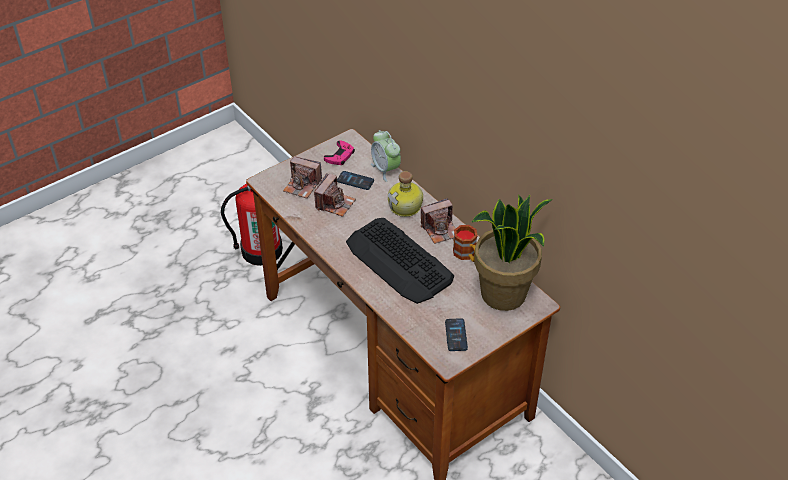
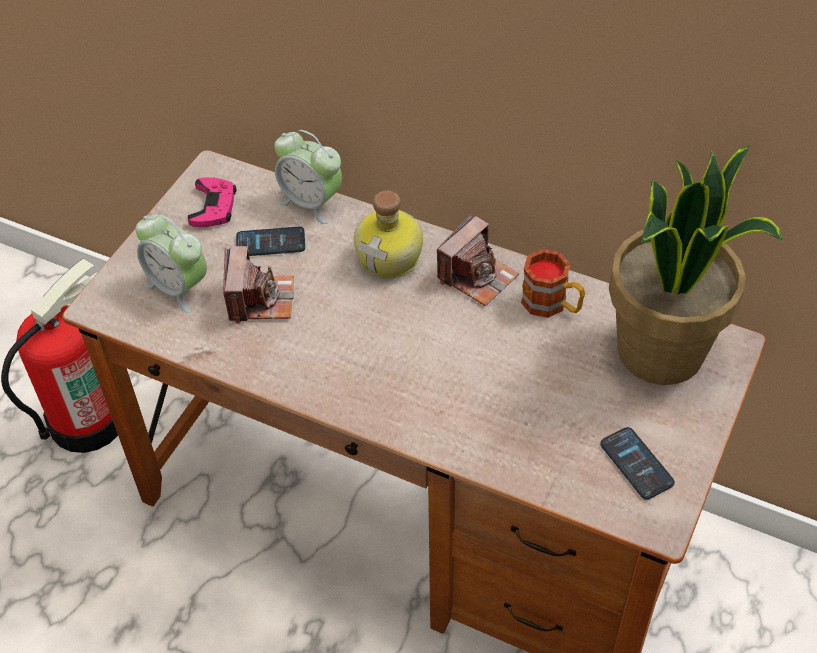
camera: 25 degrees left, 5 degrees up
(302, 186) = (178, 287): camera -> alarm clock
(399, 261) = (445, 363): keyboard -> none

